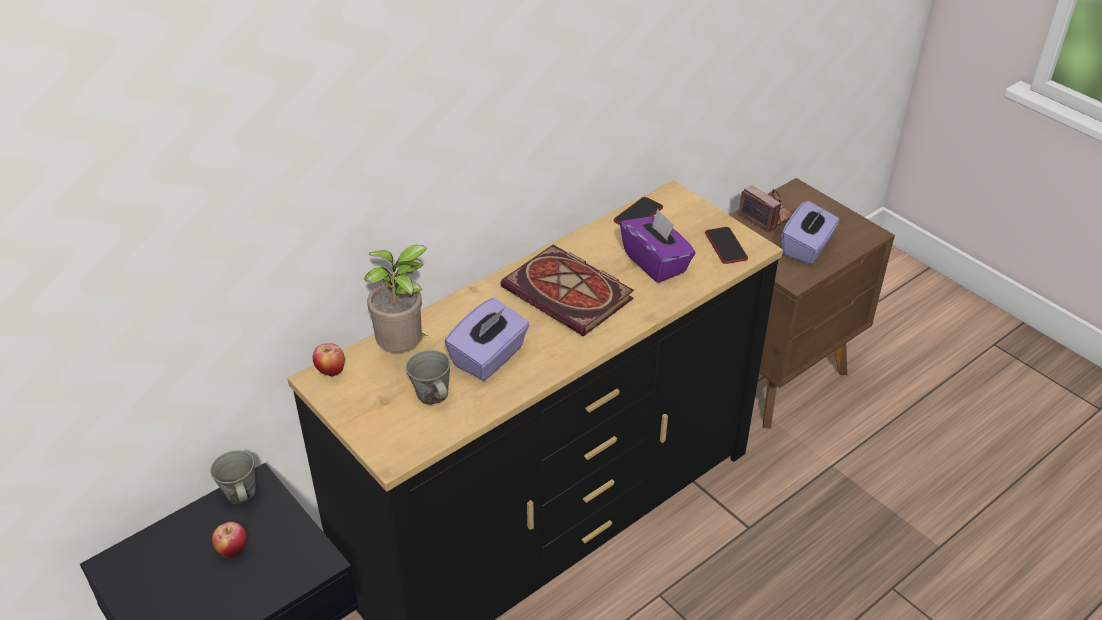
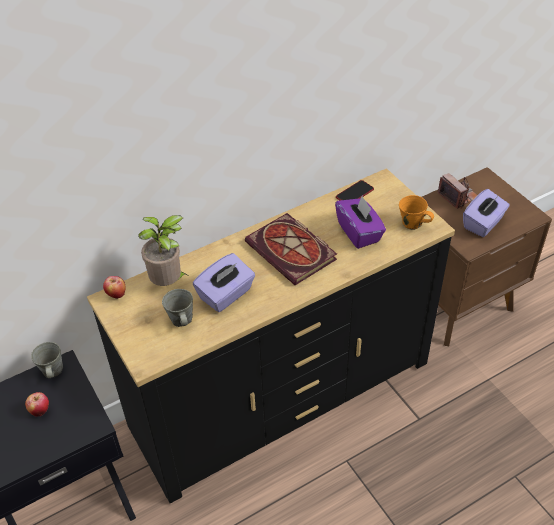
camera: 10 degrees right, 5 degrees up
(725, 246) = (413, 224): phone -> orange mug

